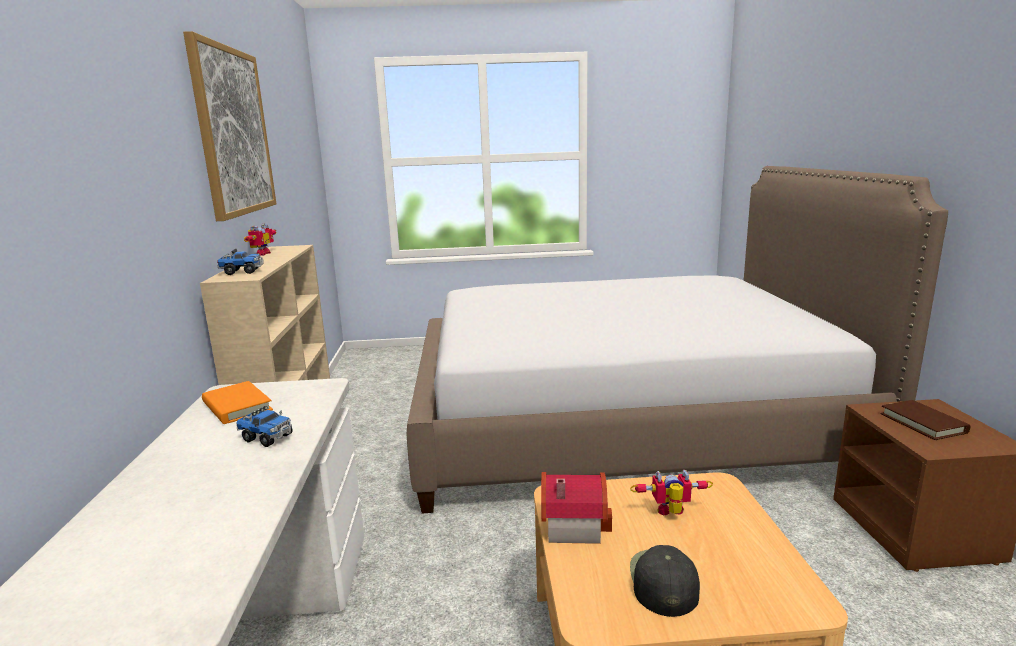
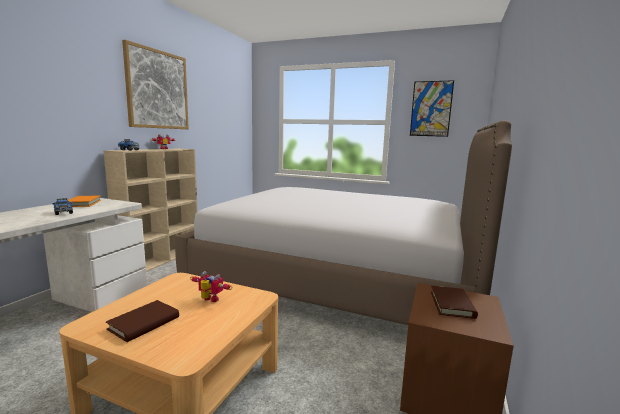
camera: 25 degrees right, 5 degrees down
(571, 524) = (158, 289): toy house -> none
(647, 130) = (431, 109): none -> picture
(663, 581) = (144, 323): black cap -> brown book

